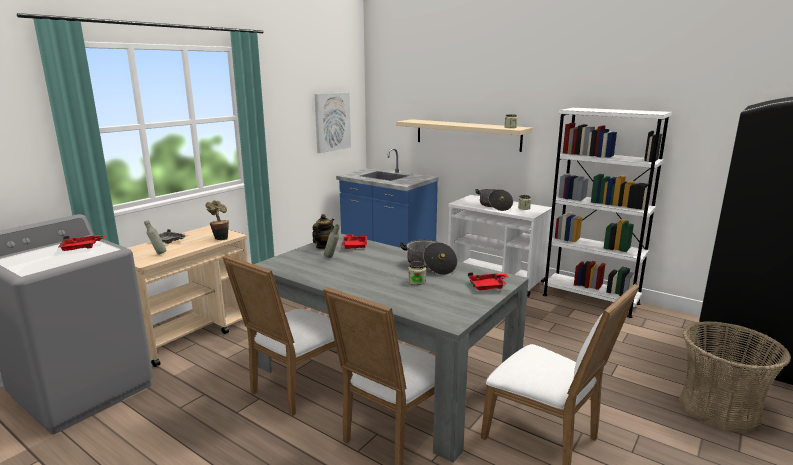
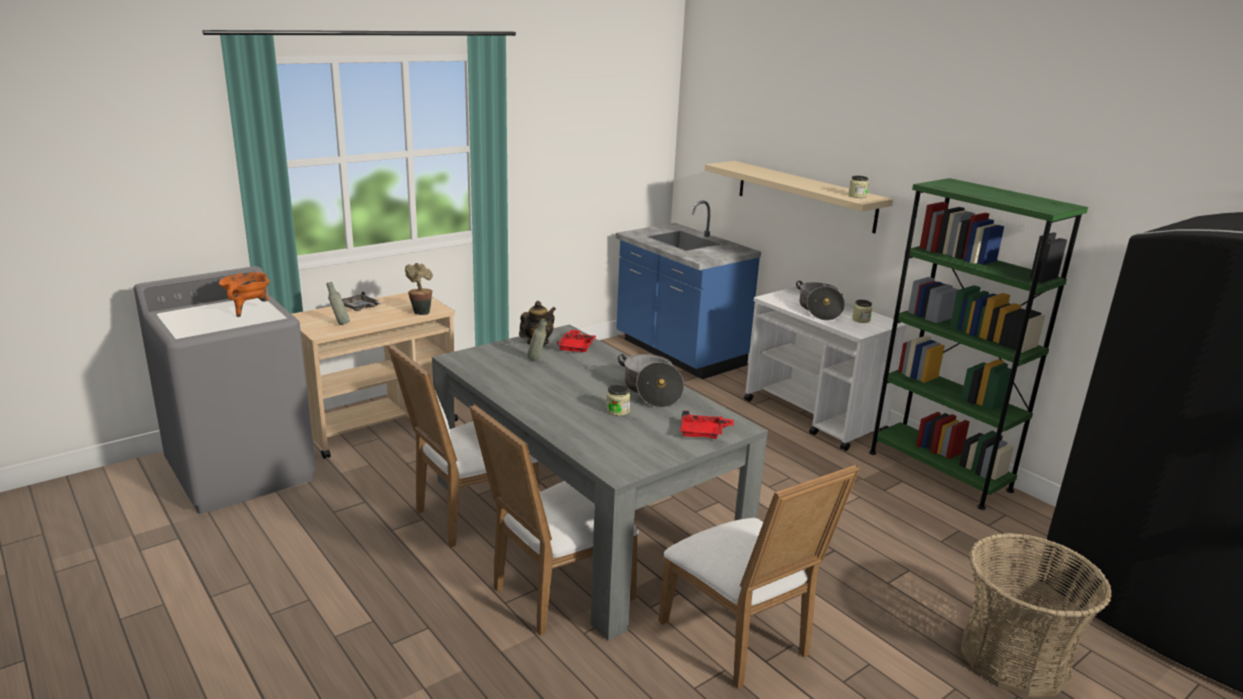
camera: 15 degrees right, 5 degrees up
(82, 247) = (248, 310): red tray -> orange cooking pot
(332, 122) = (618, 155): picture -> none
(590, 299) = (938, 471): white bookcase -> green bookcase

